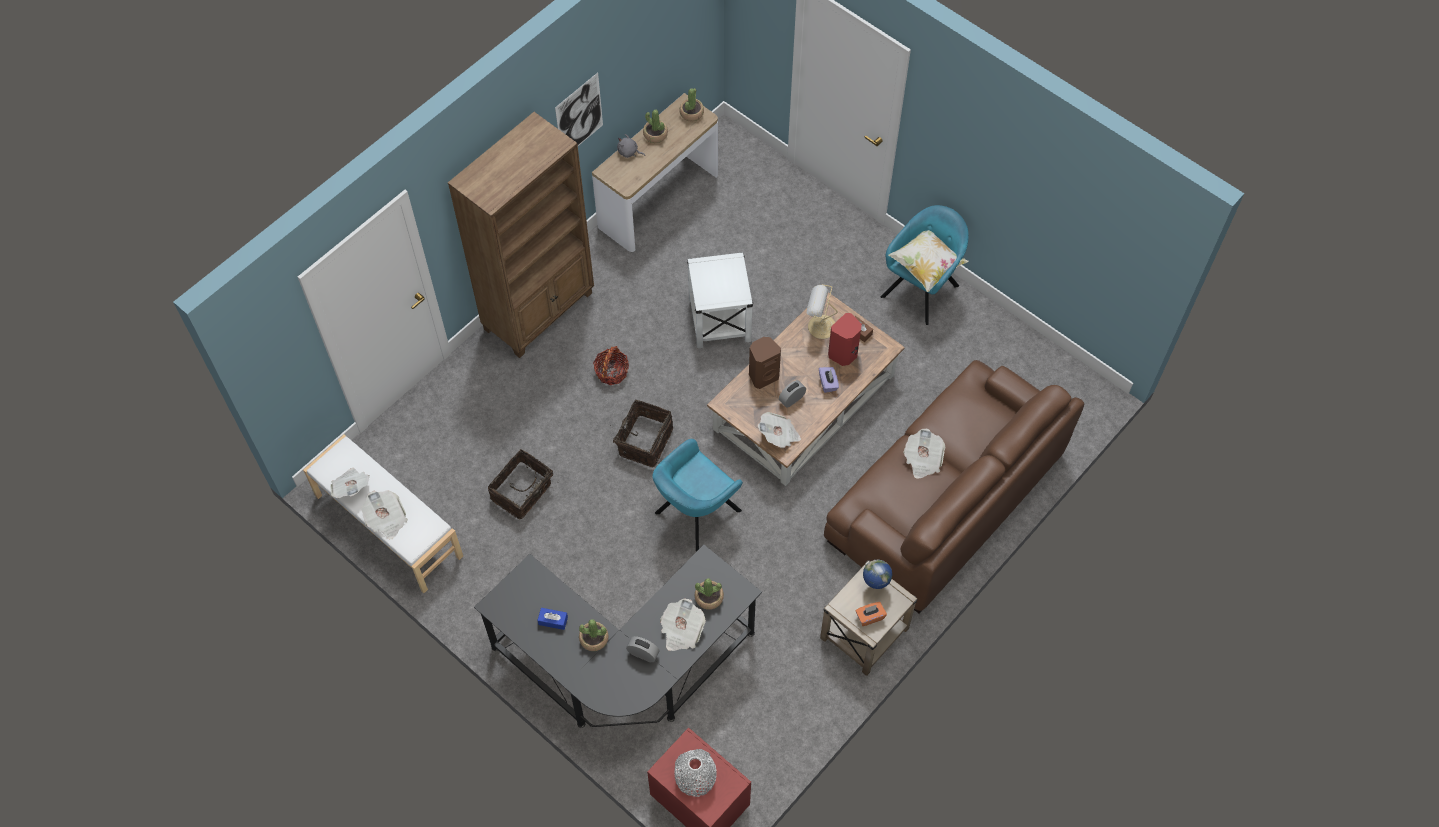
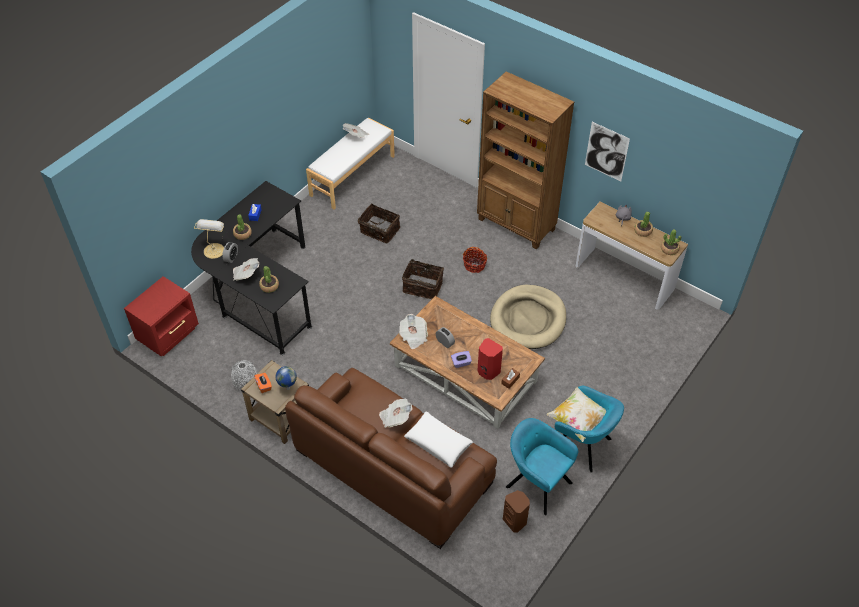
camera: 85 degrees right, 10 degrees down
(386, 520) = (335, 152): newspaper -> none
(695, 514) = (369, 317): turquoise armchair -> turquoise armchair (536, 483)
(695, 777) = (156, 298): grey vase -> grey vase (246, 382)
(719, 319) = (528, 319): white side table -> beige dog bed
(763, 376) = (462, 324): brown speaker -> brown speaker (515, 521)
(820, 326) = (510, 356): table lamp -> table lamp (214, 250)
(961, 414) = (438, 443): none -> white pillow

